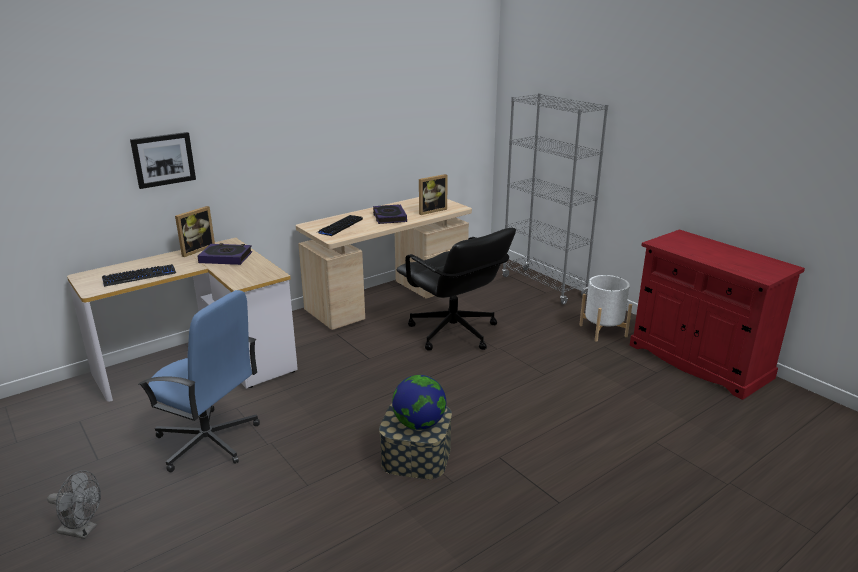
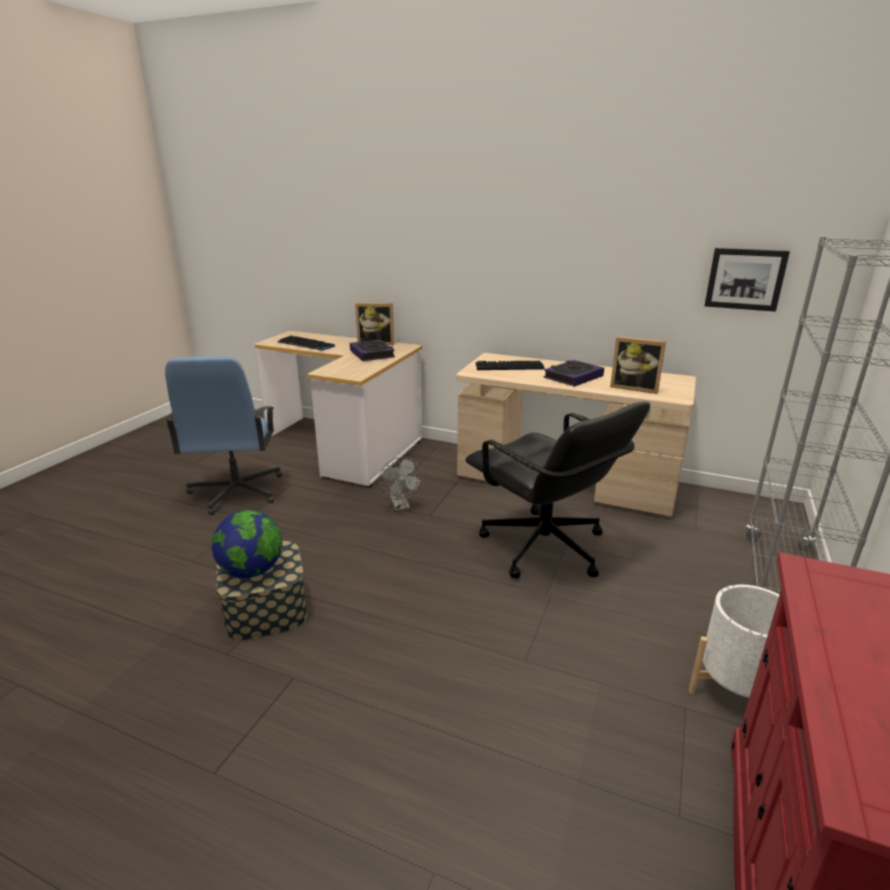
camera: 60 degrees right, 0 degrees up
(82, 530) = (111, 491): grey fan -> grey fan (401, 506)
(163, 159) = (368, 249): picture -> picture (745, 279)
(453, 333) = (544, 548): black office chair -> black office chair turned 60 degrees counterclockwise

